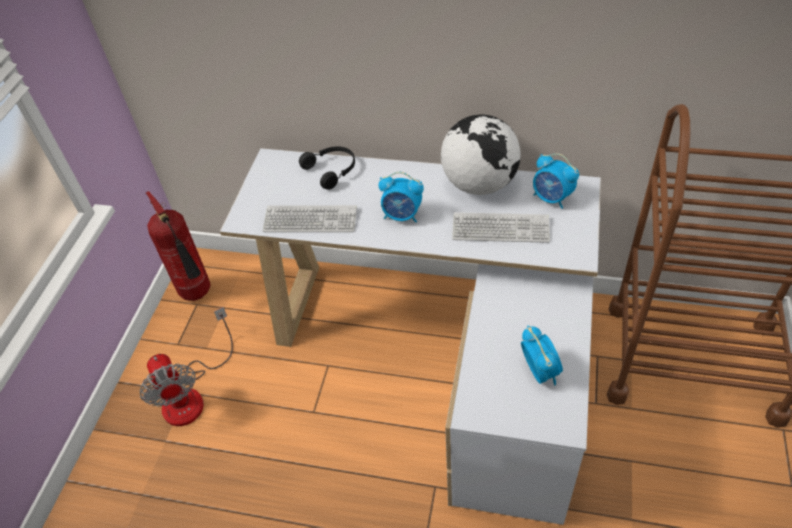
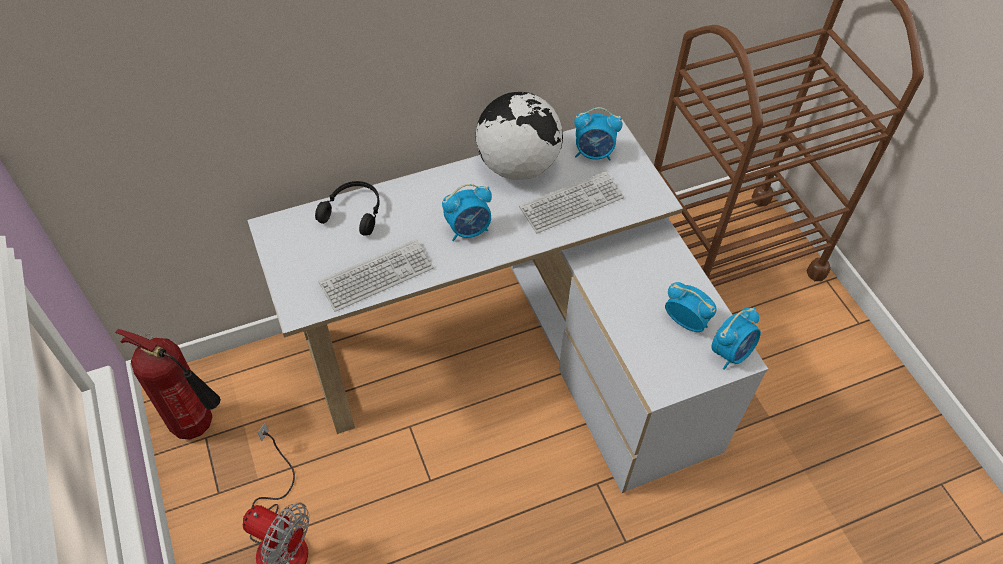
camera: 40 degrees left, 5 degrees up
(560, 417) = (730, 353): none -> alarm clock

